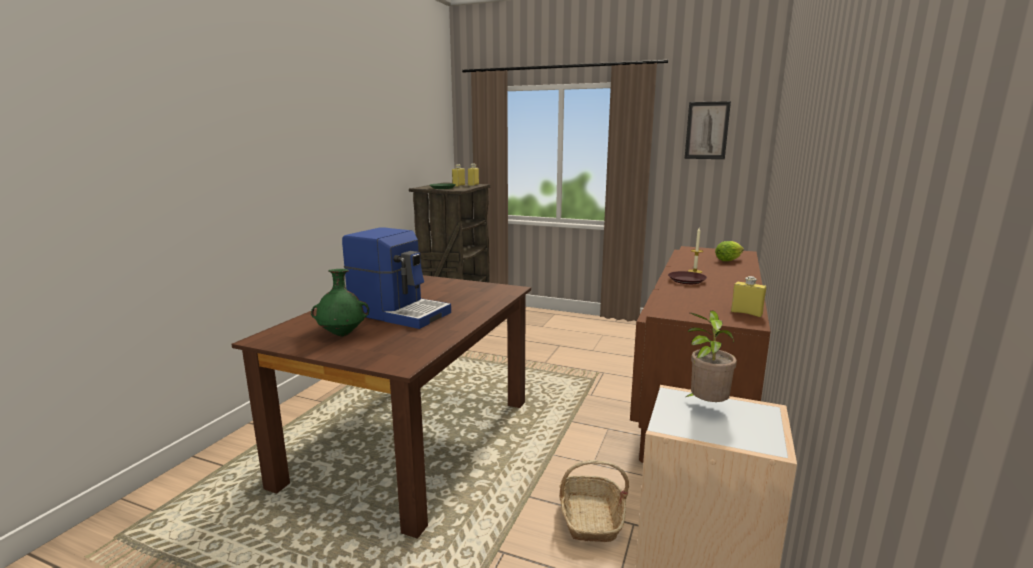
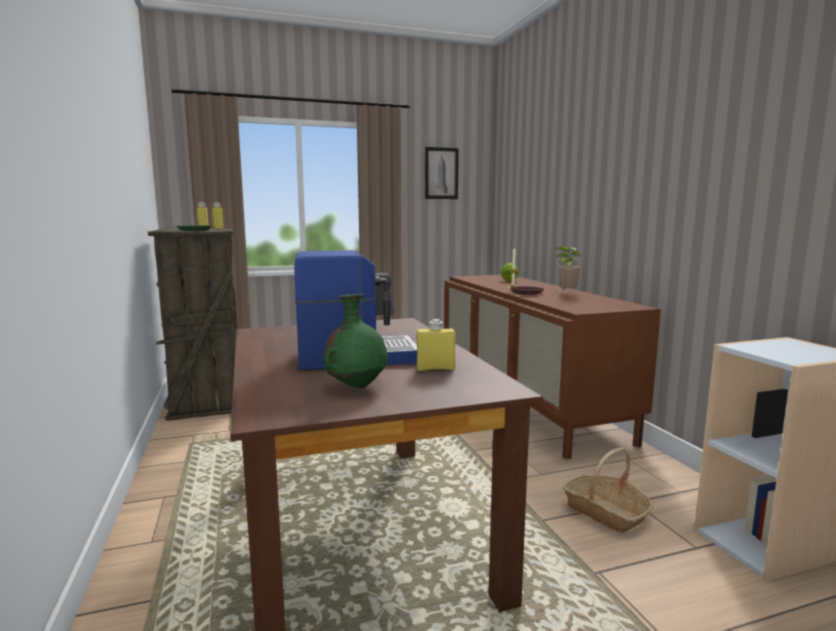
camera: 40 degrees left, 5 degrees down
(705, 406) = (768, 347): potted plant -> potted plant (566, 294)
(746, 313) = (619, 303): yellow bottle -> yellow bottle (435, 369)

